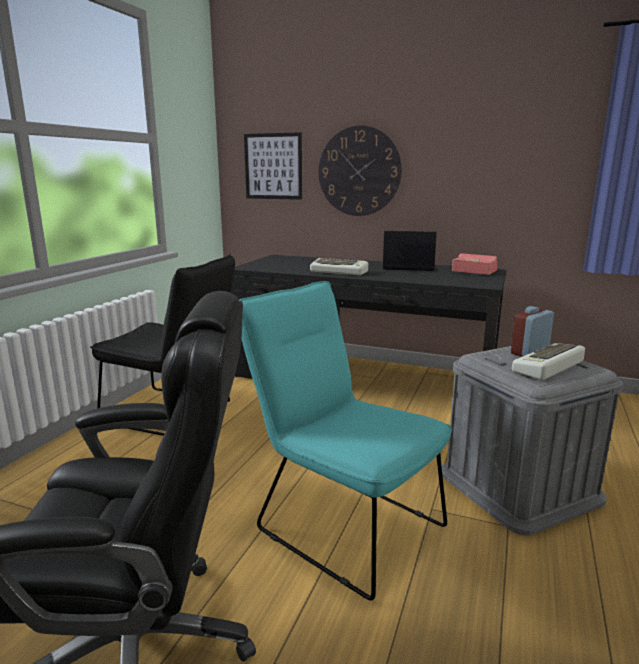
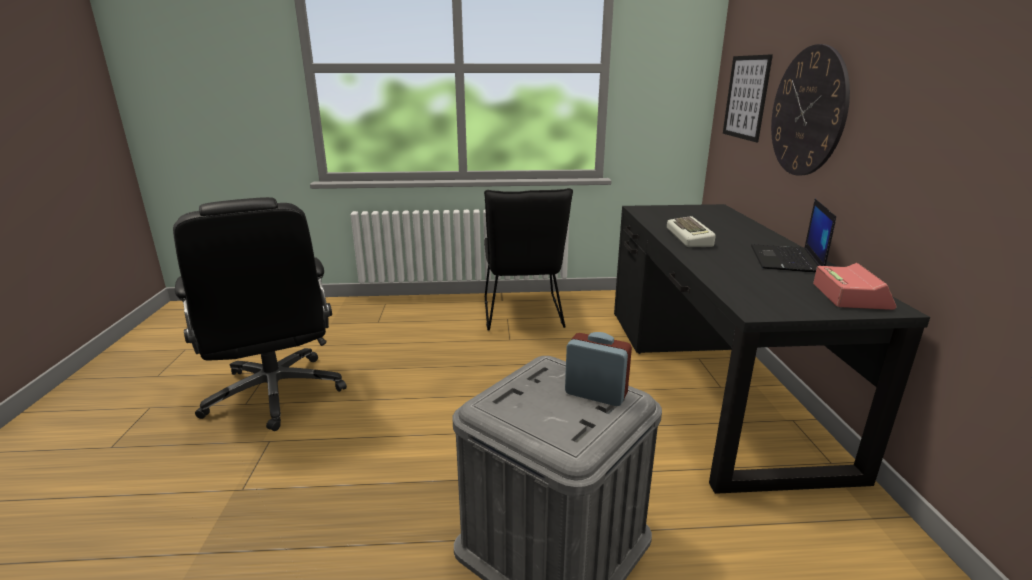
camera: 65 degrees right, 5 degrees up
(341, 522) = (419, 431): turquoise chair -> none
(407, 267) = (786, 259): laptop -> laptop turned 150 degrees counterclockwise
(549, 367) = (545, 410): keyboard -> none

